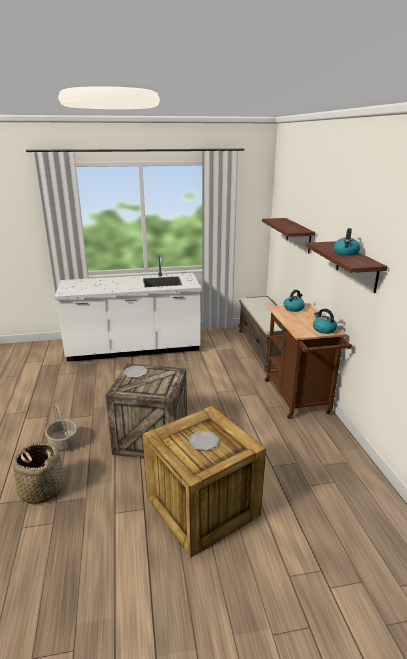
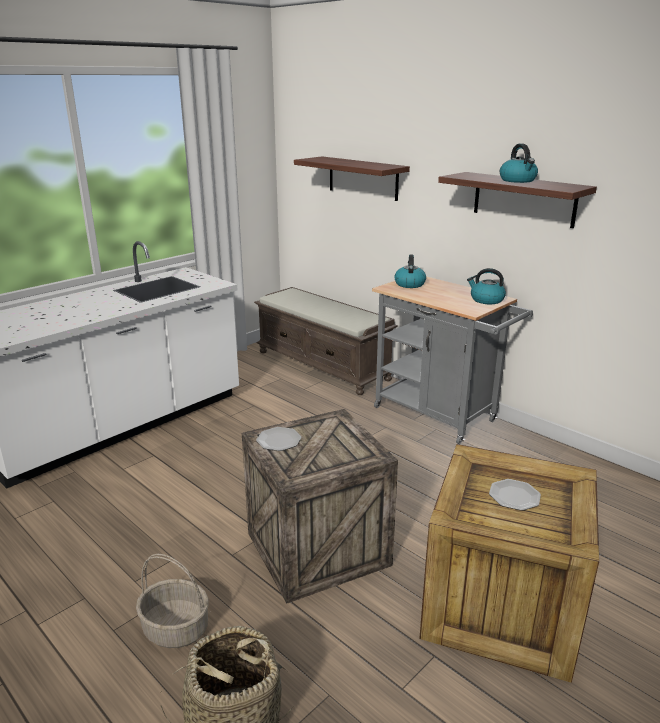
camera: 35 degrees left, 0 degrees up
(298, 399) = (441, 416): brown cart -> grey cart

